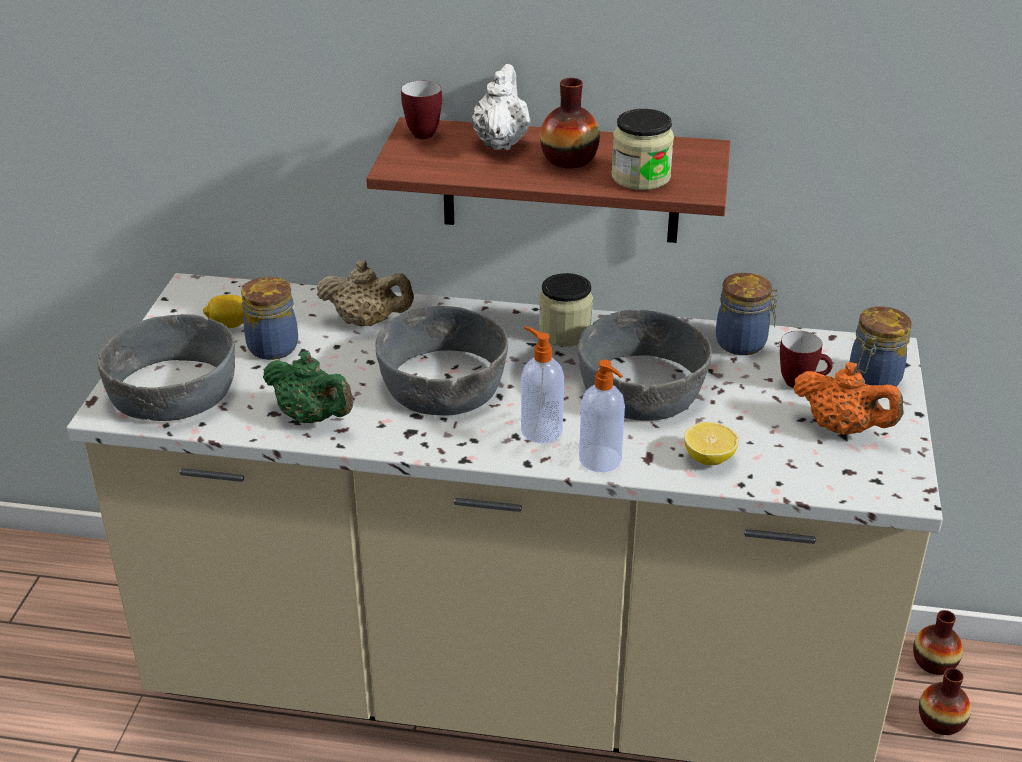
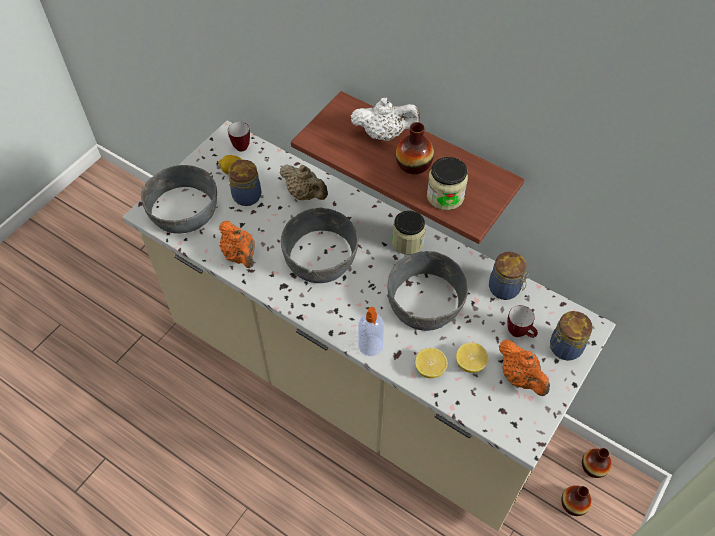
camera: 25 degrees right, 20 degrees up
(312, 417) = (240, 256): green teapot -> orange teapot
(421, 132) = (344, 110): mug -> mug (242, 145)
(501, 142) = (384, 134): white teapot -> white teapot turned 60 degrees clockwise
(540, 430) = (351, 311): soap dispenser -> none
(761, 435) = (470, 363): none -> lemon

